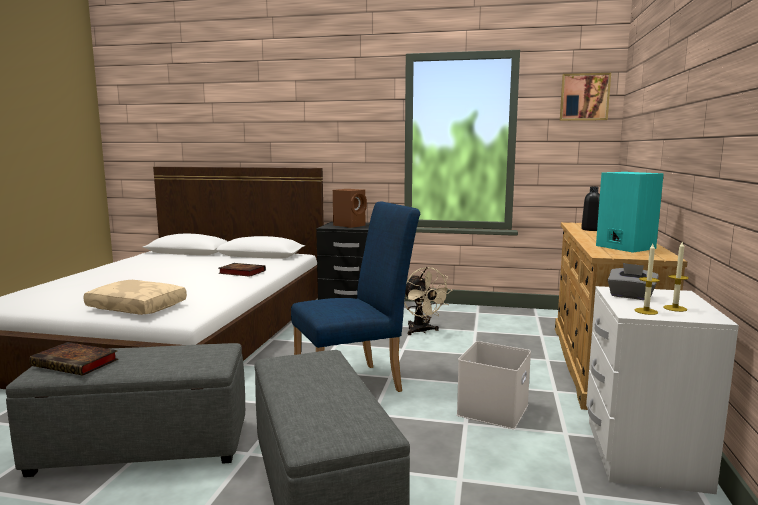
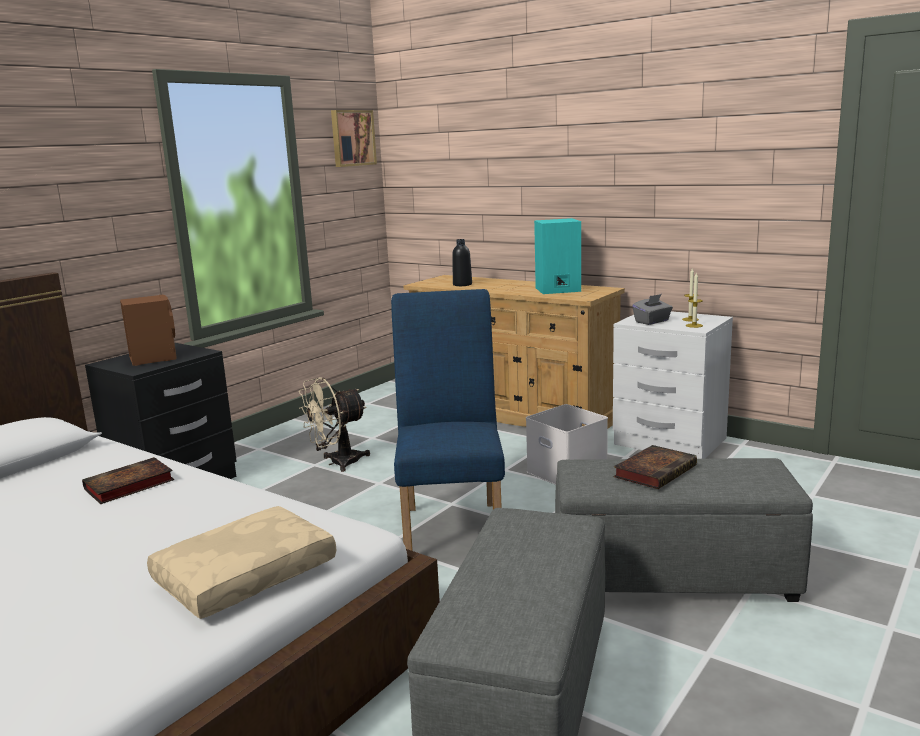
camera: 65 degrees left, 5 degrees up
(77, 363) = (514, 613): book -> book (655, 471)
(422, 331) = (337, 463): beige fan -> beige fan turned 150 degrees clockwise

